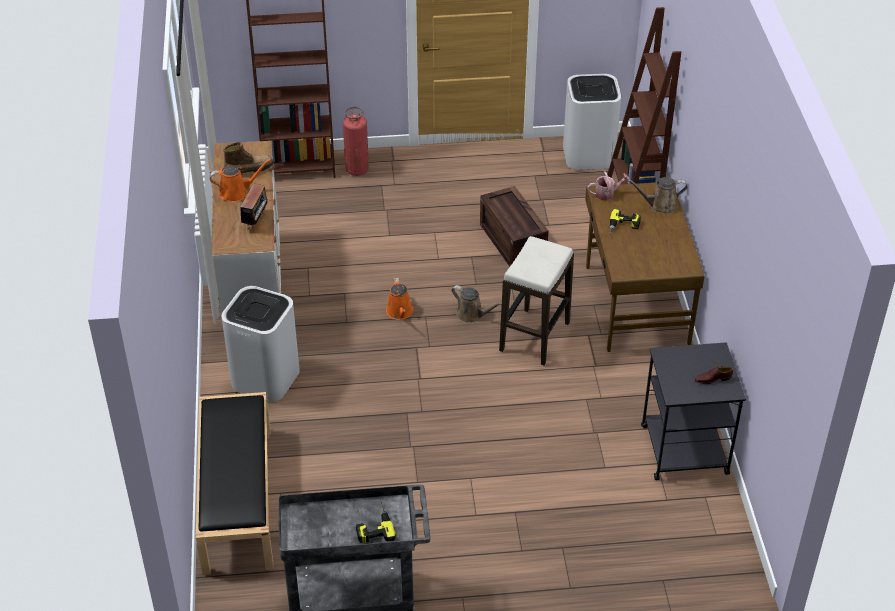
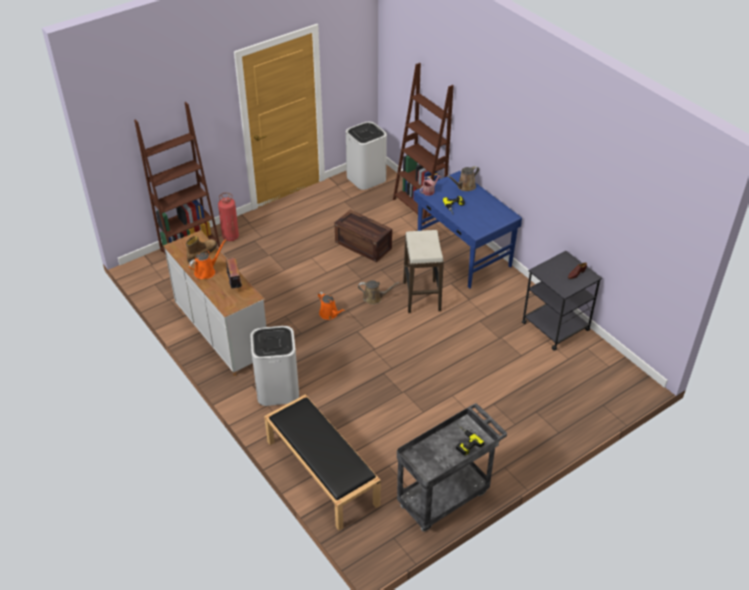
camera: 30 degrees left, 0 degrees up
(635, 305) = (463, 256): brown desk -> blue desk

